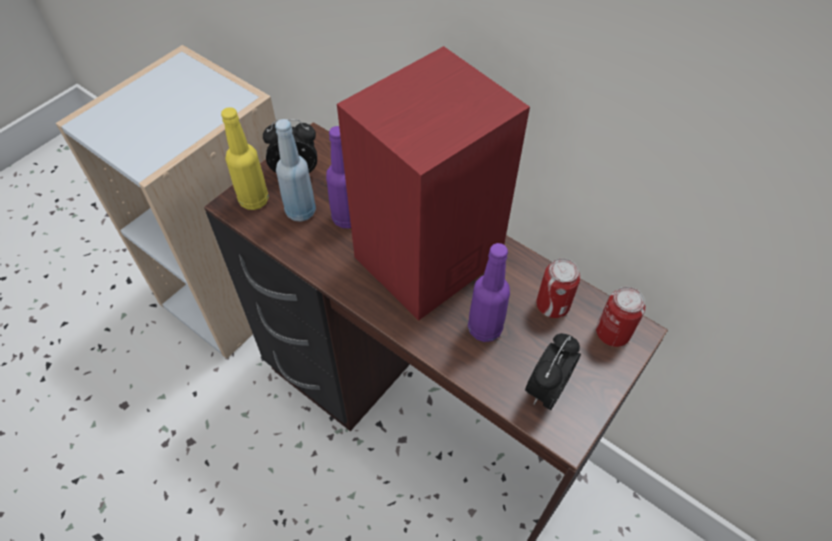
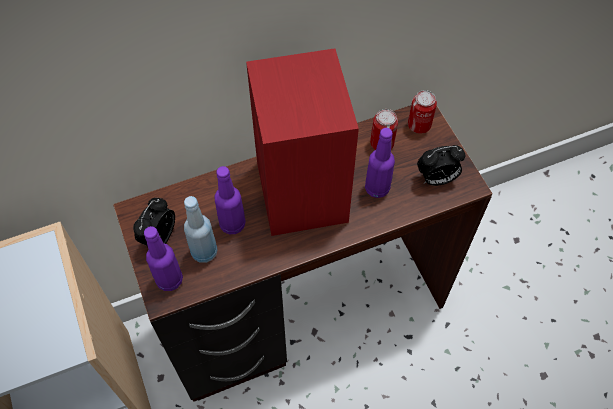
camera: 60 degrees left, 5 degrees up
(254, 200) = (169, 280): yellow bottle -> purple bottle
(546, 388) = (436, 179): alarm clock -> alarm clock turned 75 degrees counterclockwise

